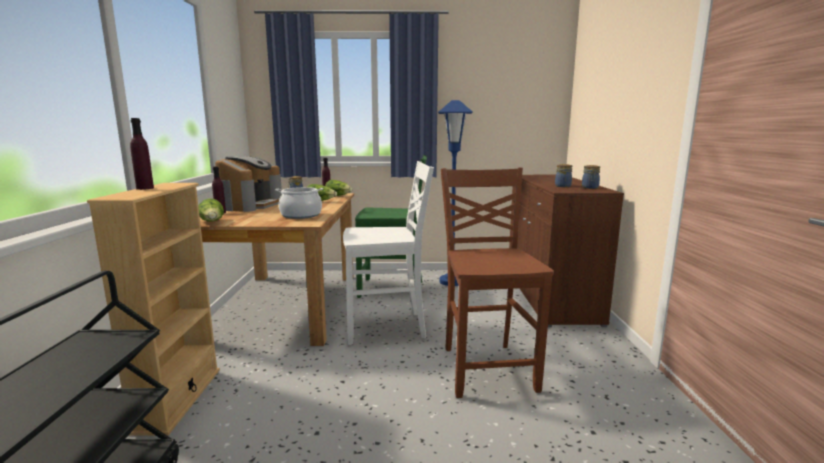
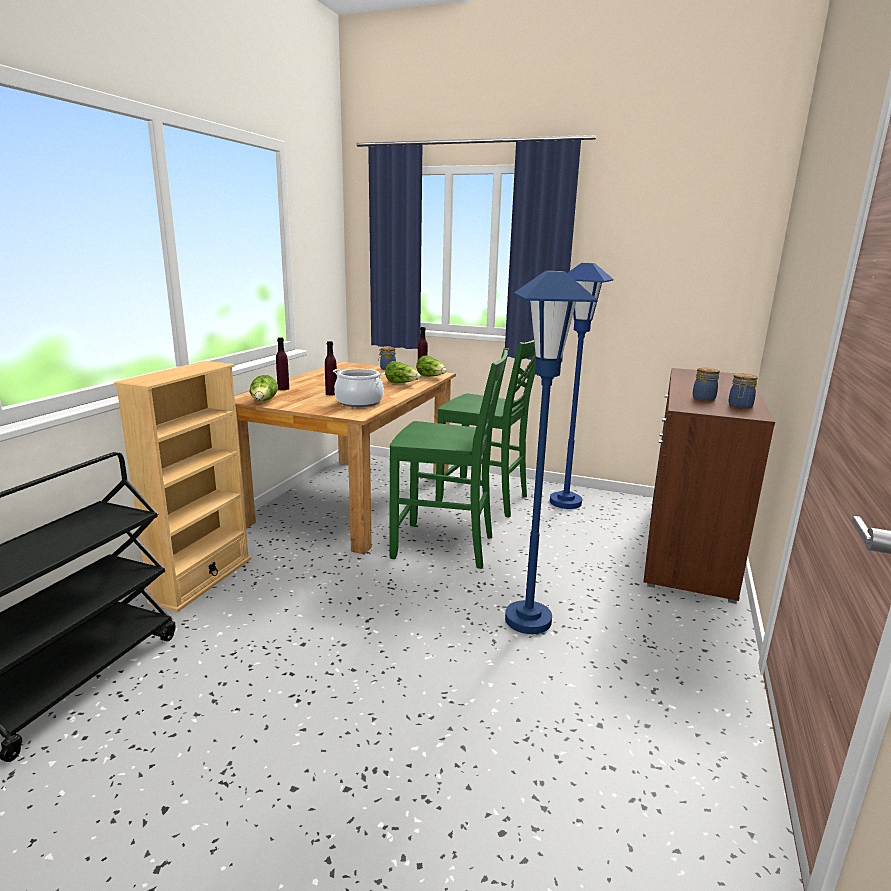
camera: 20 degrees right, 5 degrees up
(145, 188) = (176, 369): purple bottle -> purple bottle (331, 394)
(250, 205) = (323, 381): coffee machine -> none
(387, 327) = (445, 547): white chair -> green chair
(487, 368) = (528, 620): brown chair -> blue floor lamp

